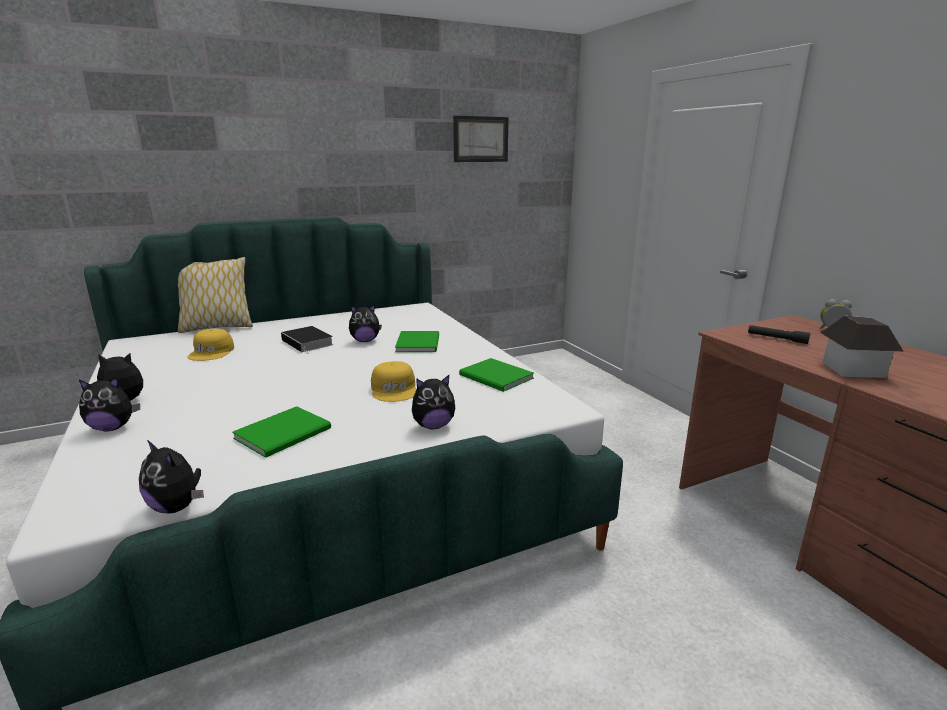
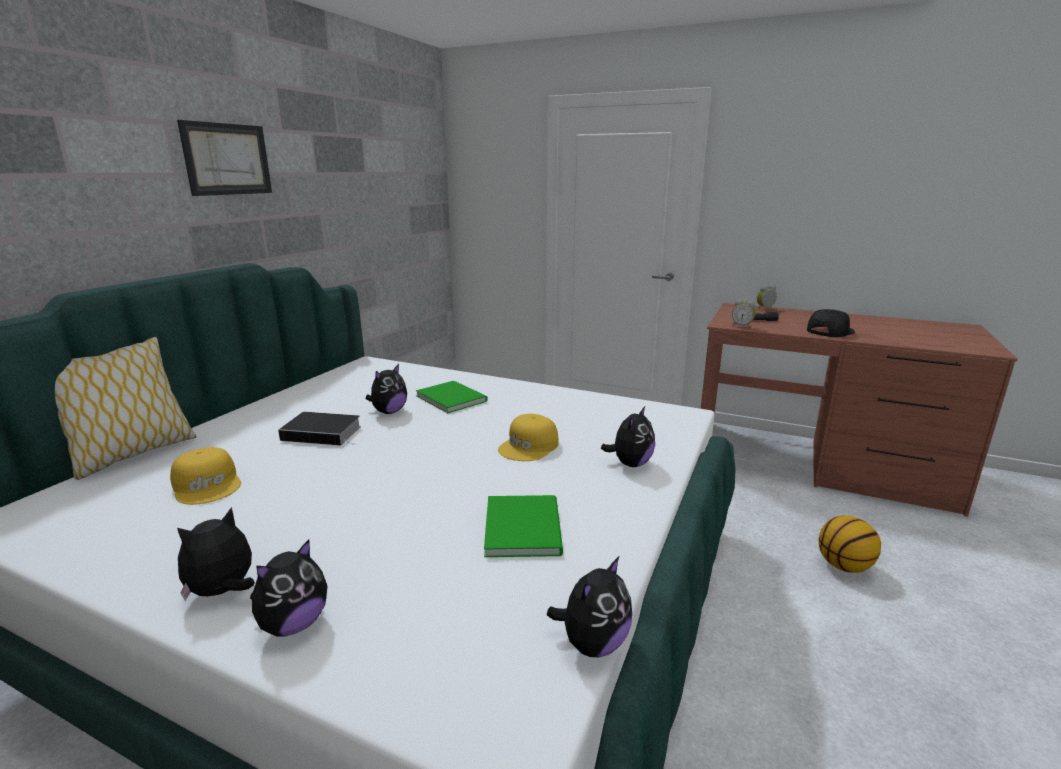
camera: 40 degrees left, 0 degrees up
(177, 507) = (592, 643): plush toy -> plush toy turned 45 degrees counterclockwise
(395, 389) = (529, 447): yellow cap -> yellow cap turned 90 degrees clockwise
(480, 139) = (376, 158): picture -> picture (227, 159)
(496, 377) = (587, 407): green book -> none
(693, 653) = (844, 566): none -> basketball
(740, 340) = (742, 326): none -> alarm clock
(853, 369) = (829, 331): toy house -> black cap

